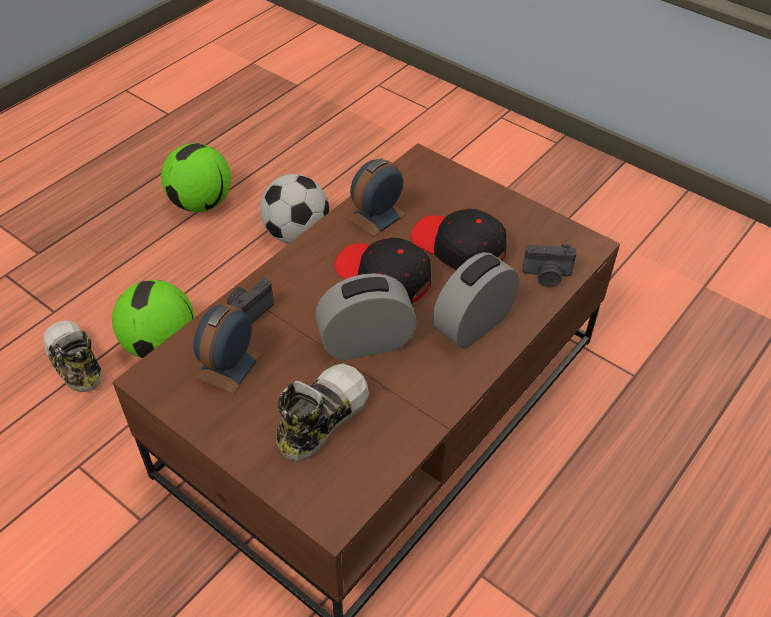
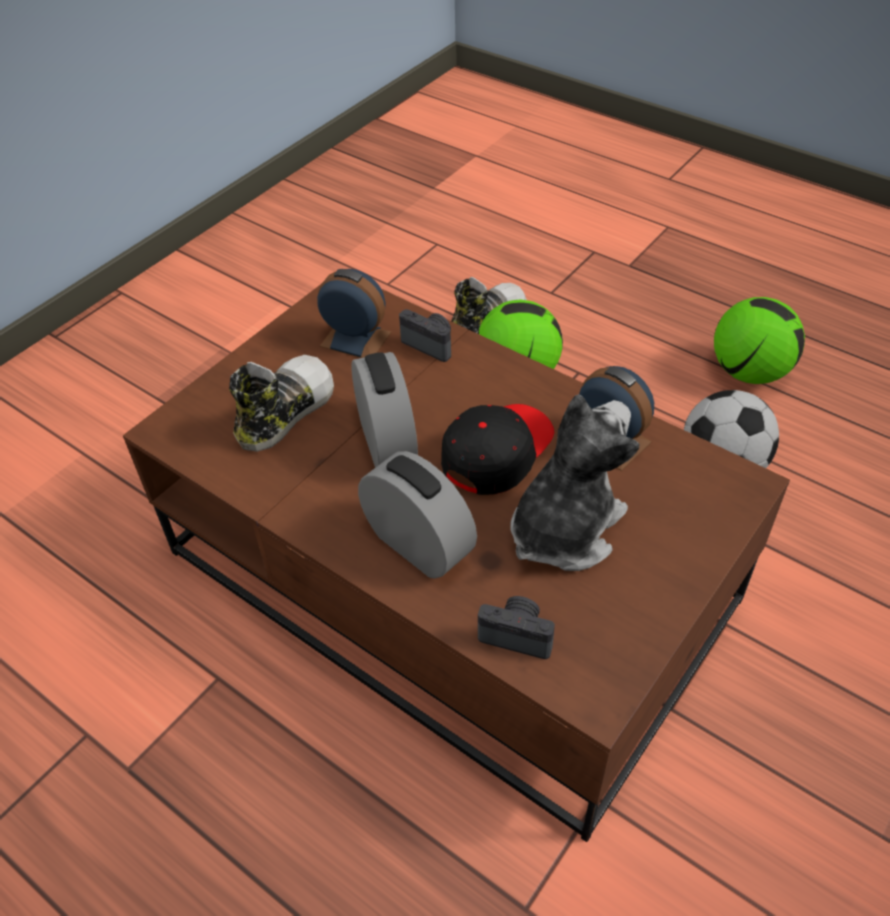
camera: 90 degrees right, 0 degrees up
(320, 418) = (283, 412): shoe -> shoe turned 90 degrees counterclockwise
(458, 247) = (564, 528): black cap -> plush toy
(547, 276) = (517, 634): camera -> camera turned 105 degrees clockwise

